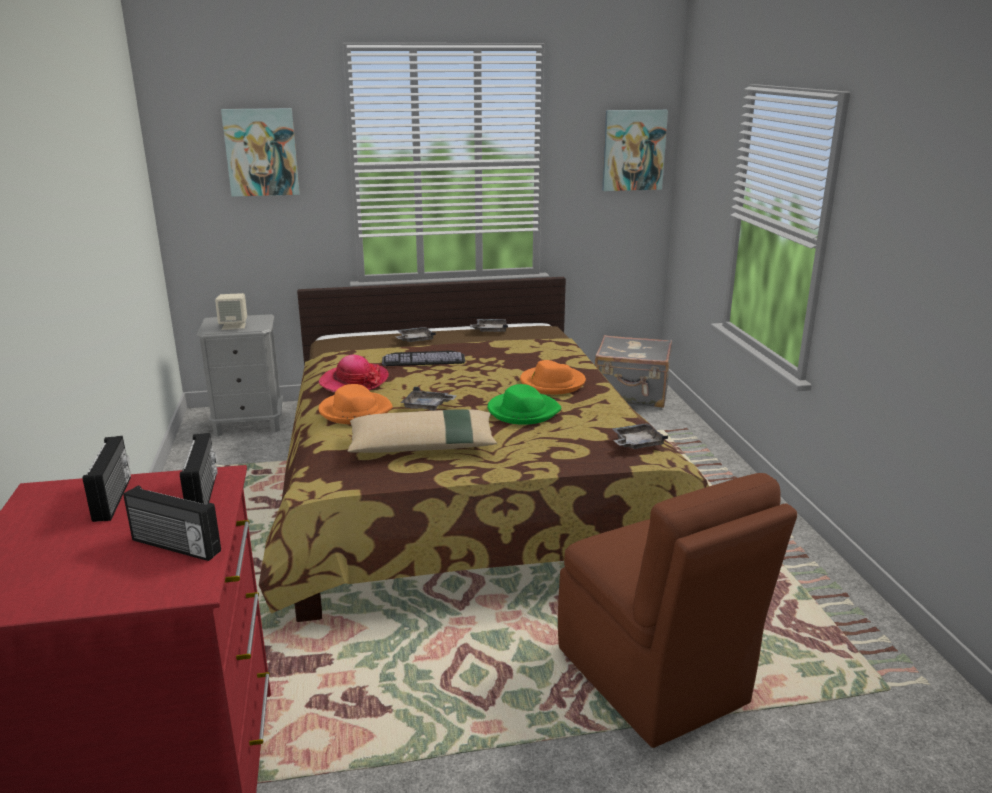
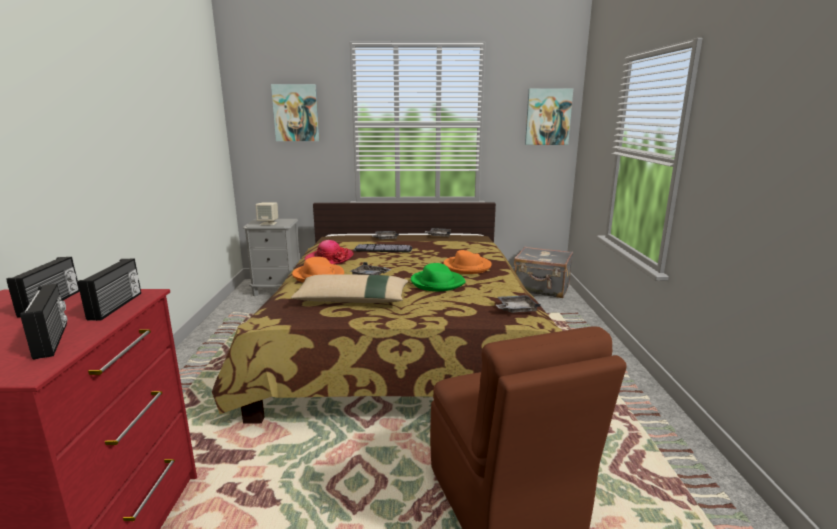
camera: 10 degrees right, 5 degrees down
(175, 546) = (53, 340): radio -> radio turned 150 degrees counterclockwise

